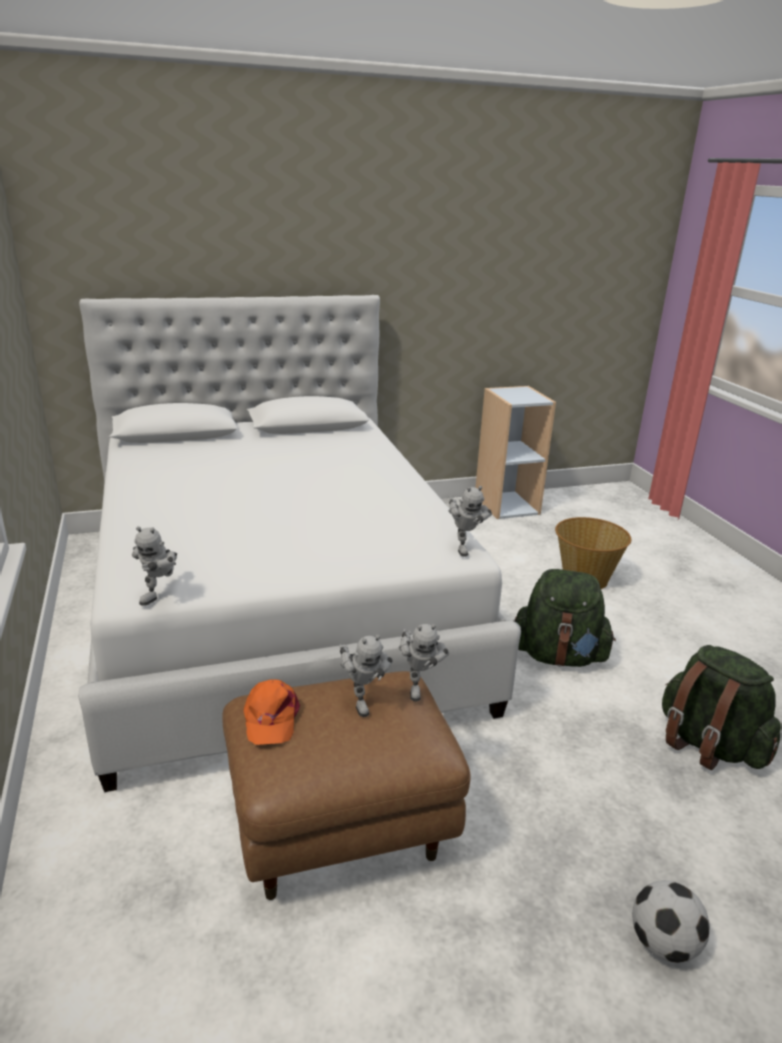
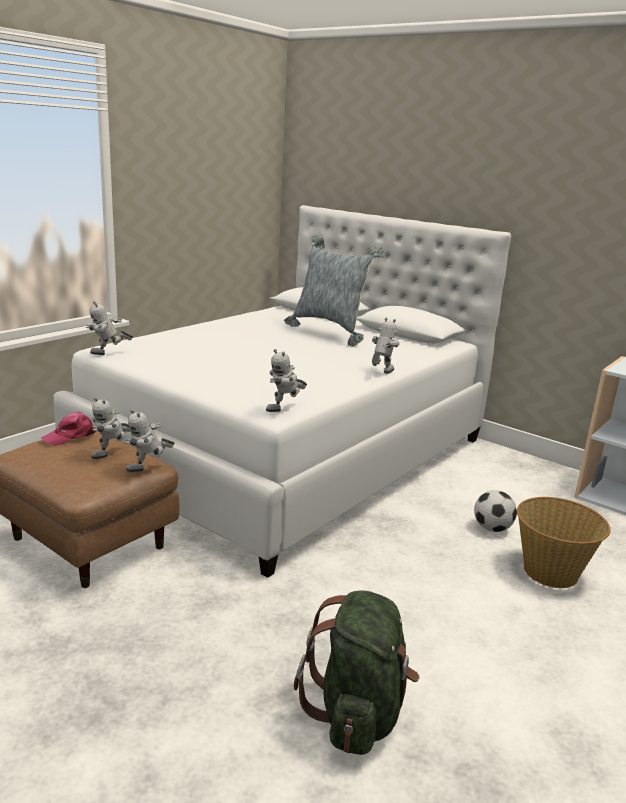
camera: 55 degrees right, 5 degrees down
(265, 456) = (330, 335): none -> pillow
(270, 718) = (70, 436): orange cap -> pink cap
(407, 475) = (381, 373): none -> toy robot
(558, 656) = (389, 586): green backpack -> none
(663, 944) = (64, 723): football -> football (492, 528)

